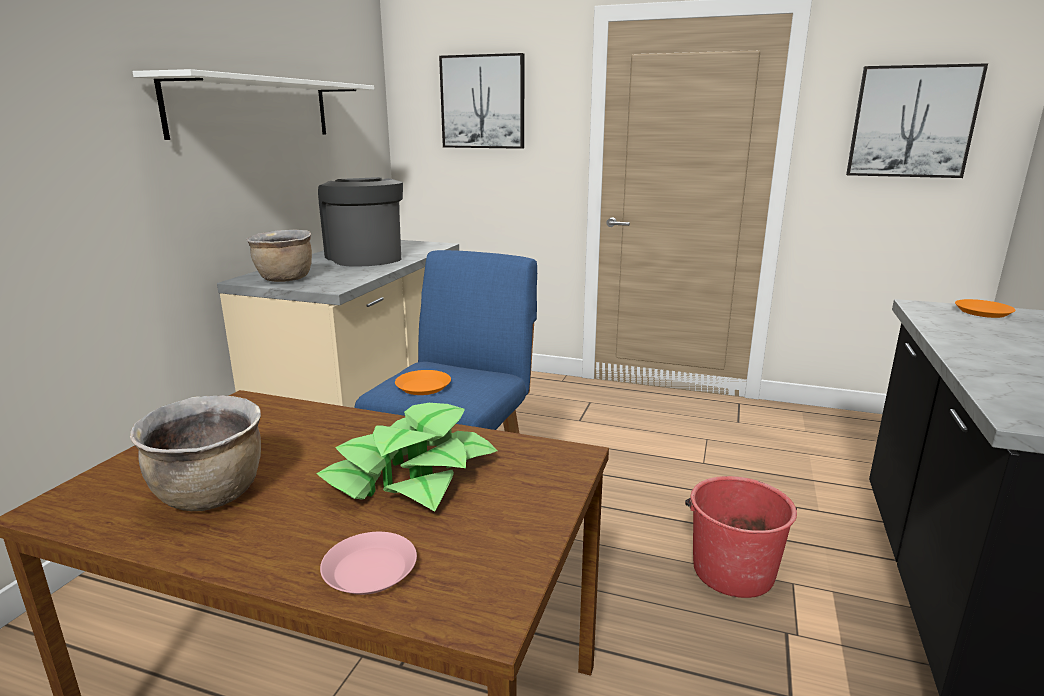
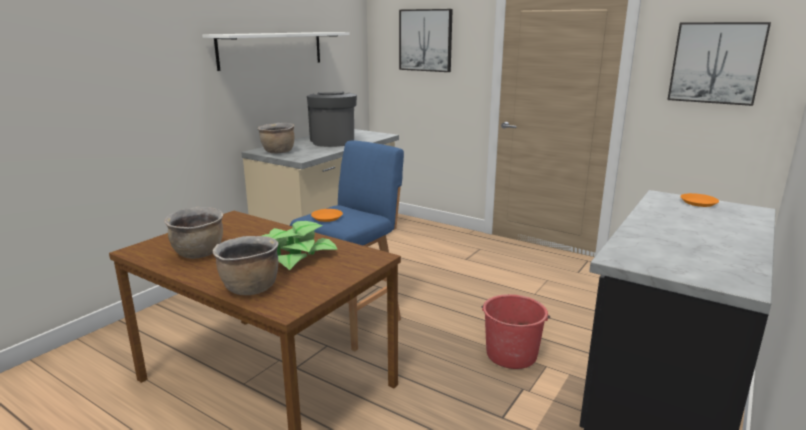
camera: 15 degrees right, 0 degrees up
(370, 570) = (250, 288): pink plate -> brown cooking pot

